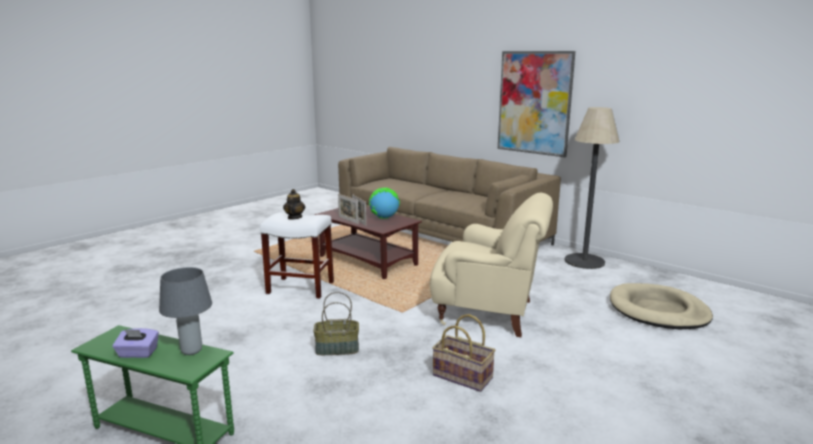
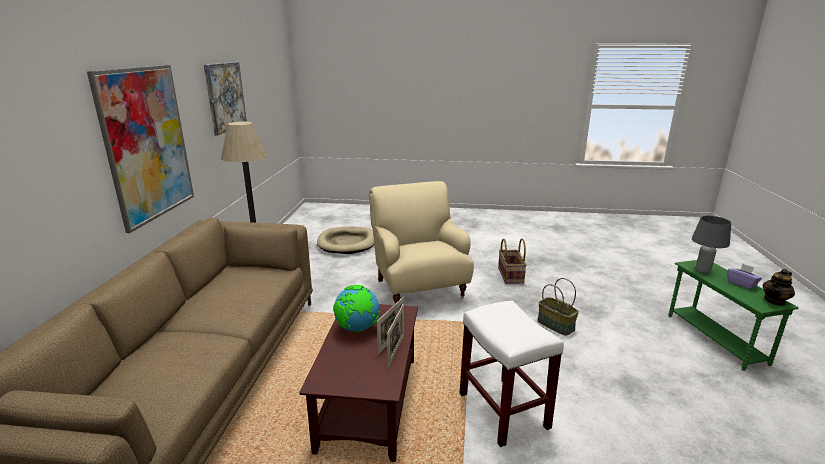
camera: 125 degrees left, 5 degrees up
(294, 217) = (513, 324): teapot -> teapot (775, 301)
(659, 88) = (225, 97): none -> picture

